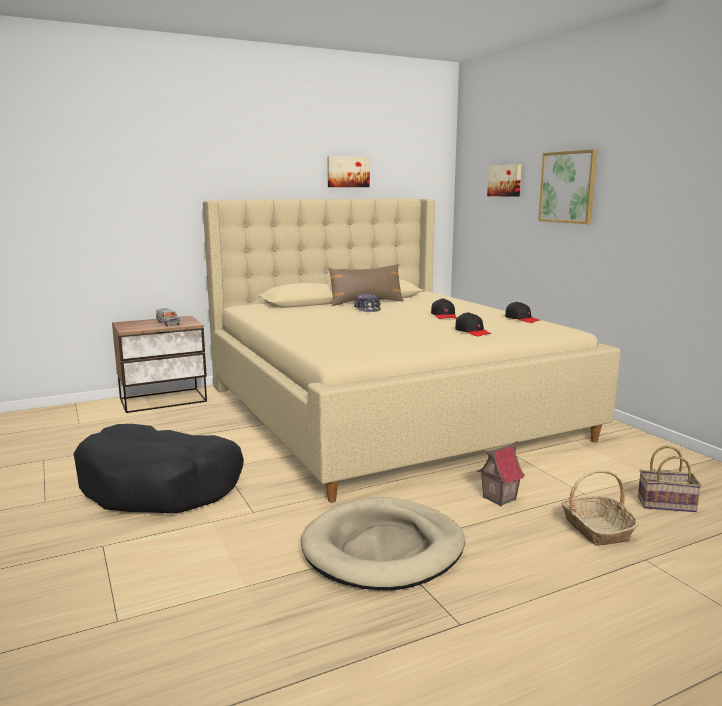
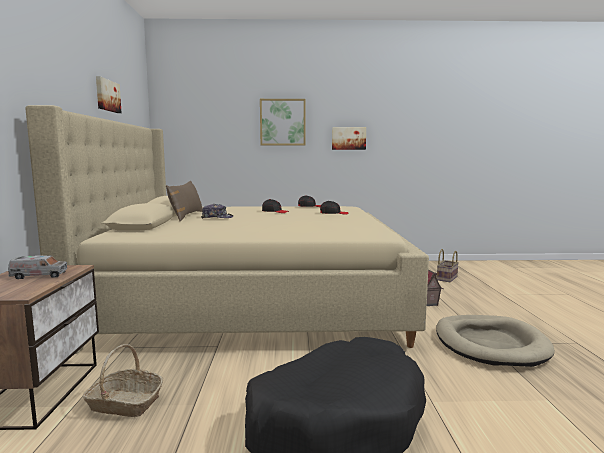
camera: 65 degrees left, 5 degrees down
(505, 180) = (217, 117): picture -> picture (348, 138)
(596, 529) = (470, 294): basket -> basket (124, 403)

